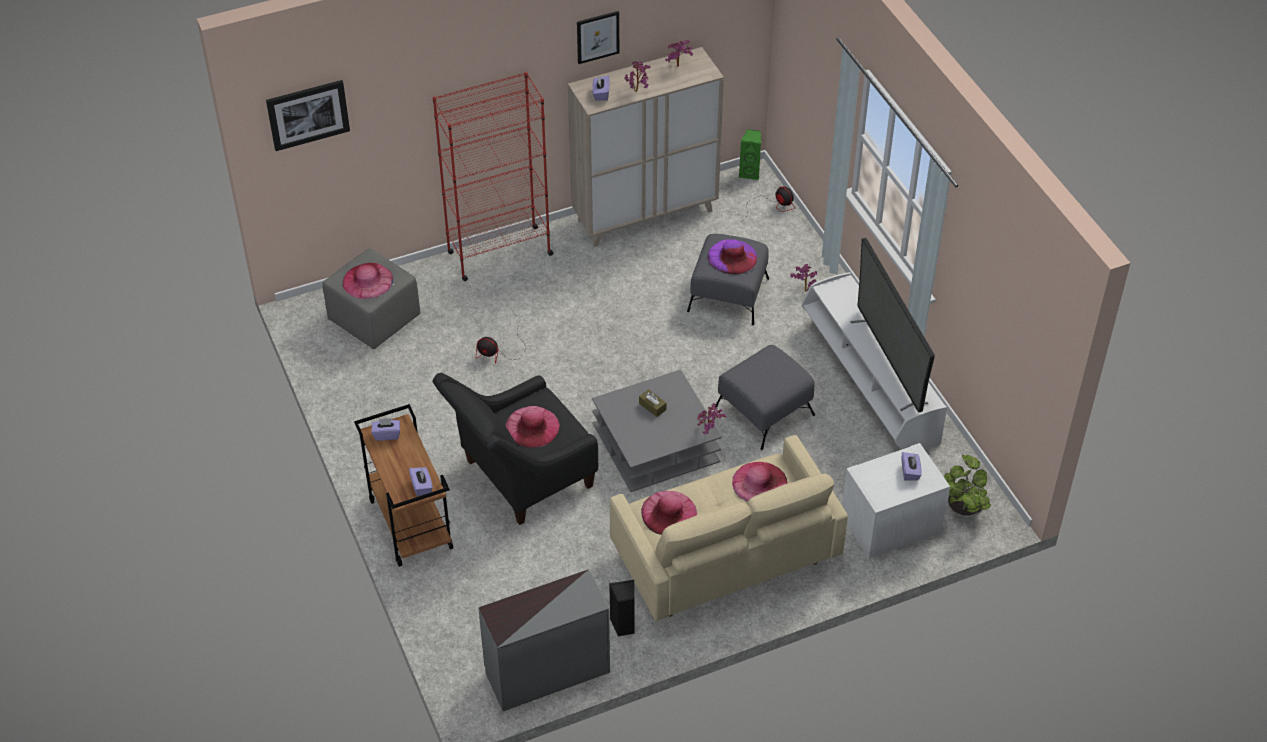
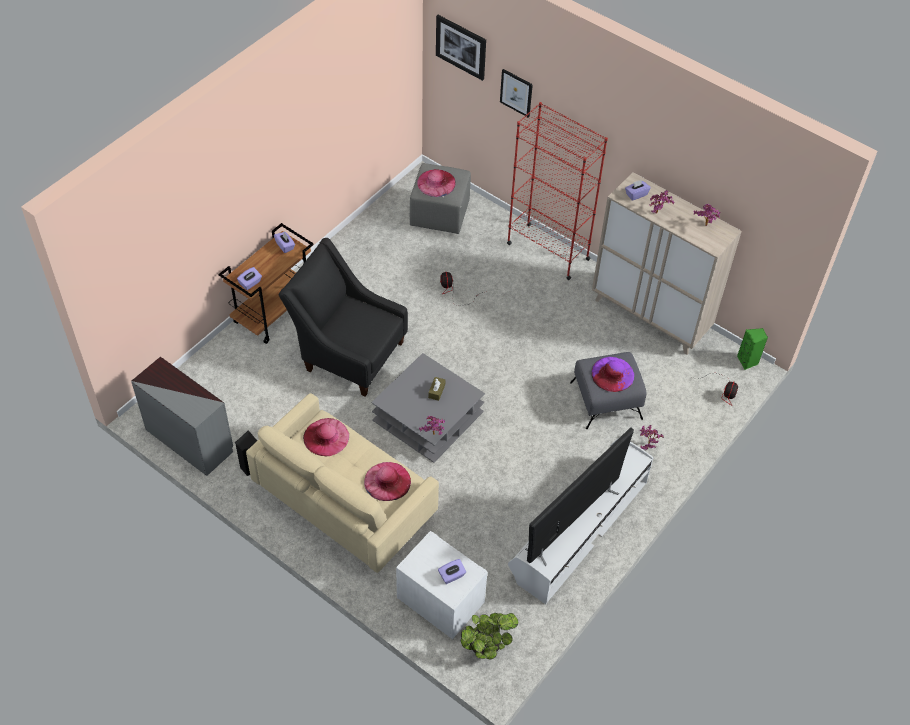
camera: 60 degrees right, 5 degrees up
(532, 427) = (358, 325): pink hat -> none
(597, 36) = (666, 155): picture -> picture (516, 92)
(763, 411) = (502, 470): grey ottoman -> none

